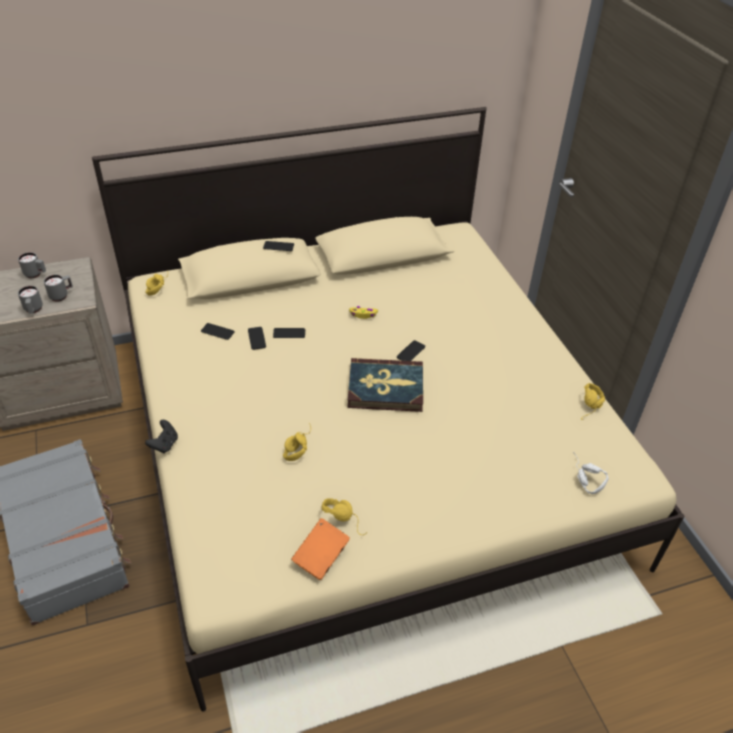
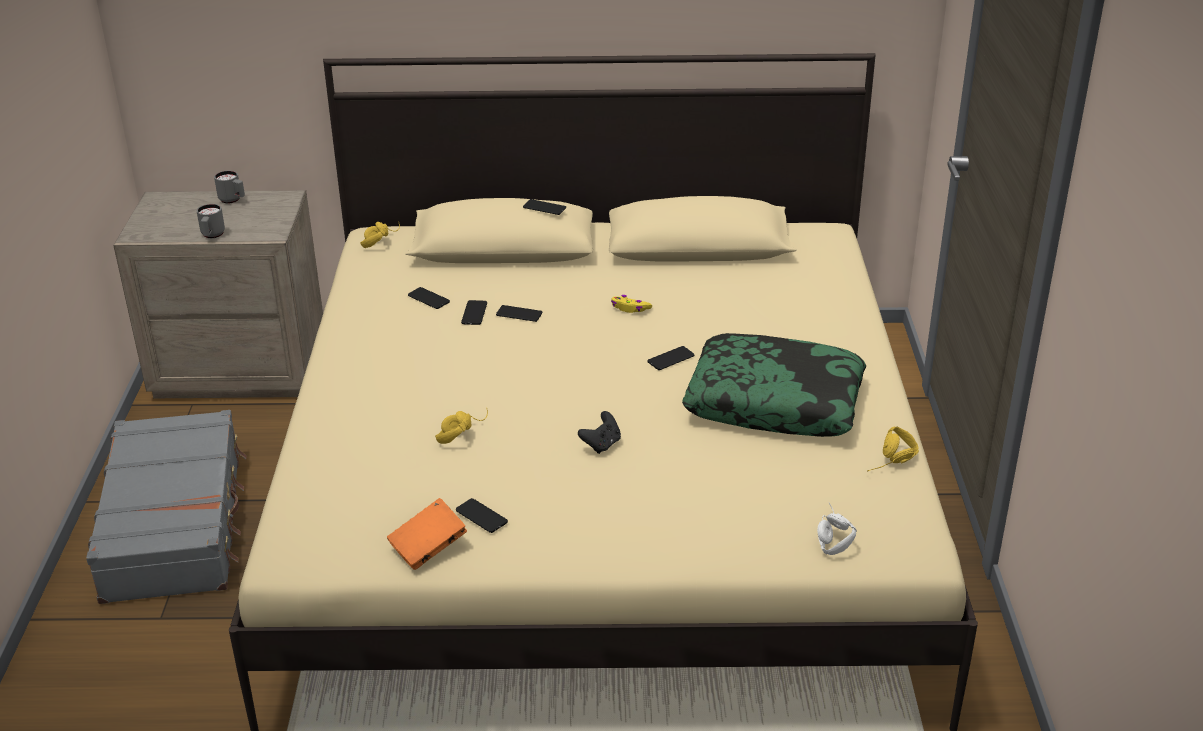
camera: 20 degrees right, 10 degrees down
(62, 296) = (251, 226): grey mug -> none
(164, 444) = (303, 403): black game controller -> black game controller (601, 445)
(347, 518) = (481, 516): yellow headphones -> phone
(385, 388) = (612, 391): book -> none
(494, 374) = (775, 401): none -> pillow

